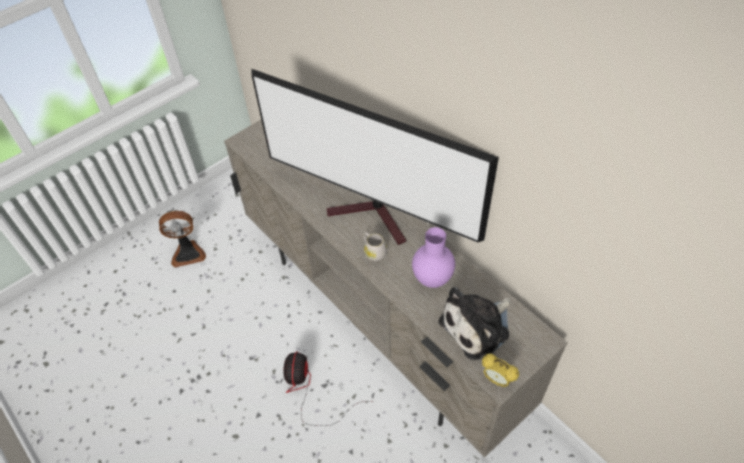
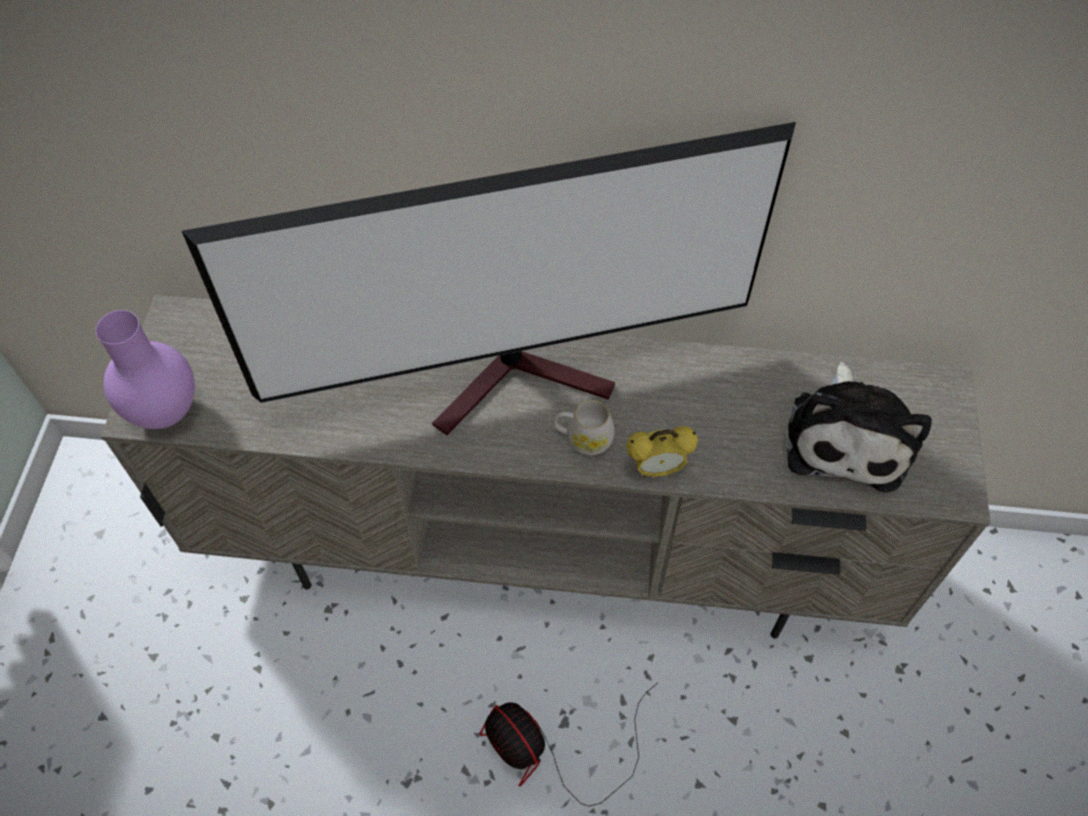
camera: 45 degrees left, 5 degrees up
(188, 253) = (106, 703): fan -> none
(431, 279) = (712, 416): purple vase -> purple vase (164, 413)
(496, 379) = (949, 492): alarm clock -> alarm clock (657, 469)

